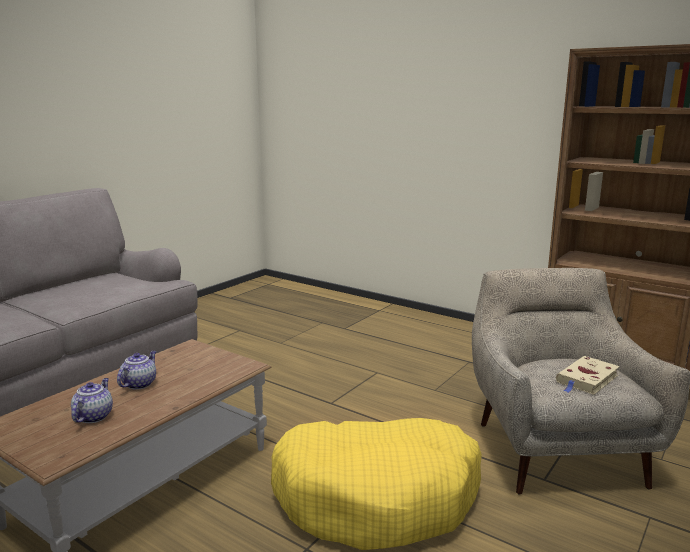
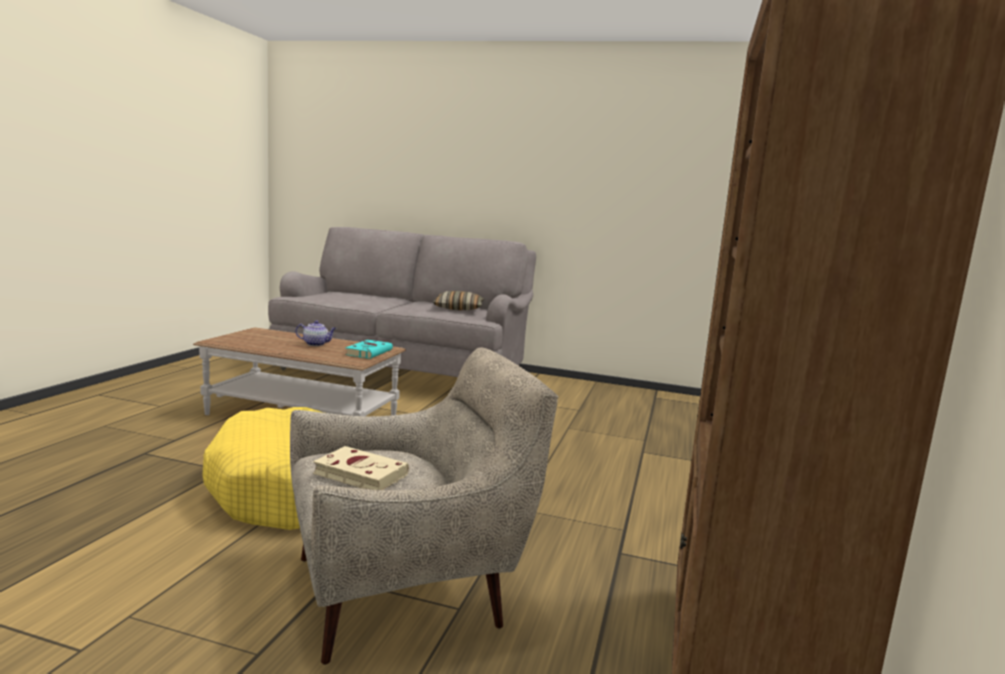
camera: 70 degrees right, 5 degrees down
(93, 416) = (268, 341): teapot -> none
(111, 283) = (458, 309): none -> pillow
(204, 356) = (369, 352): none -> turquoise book

